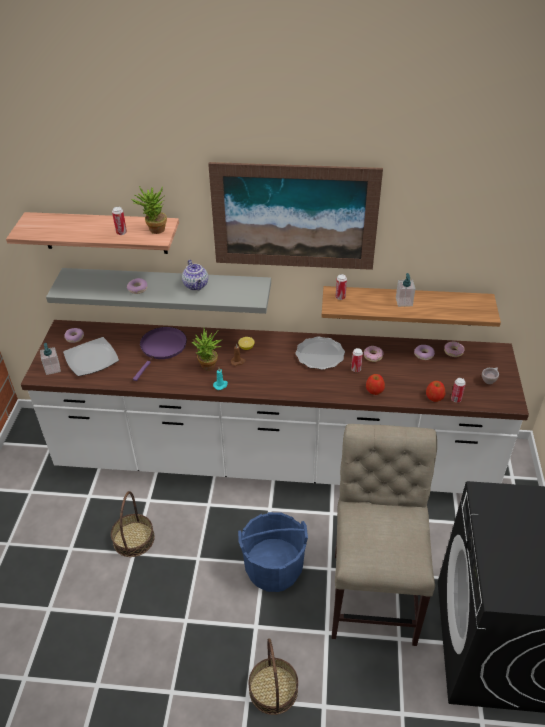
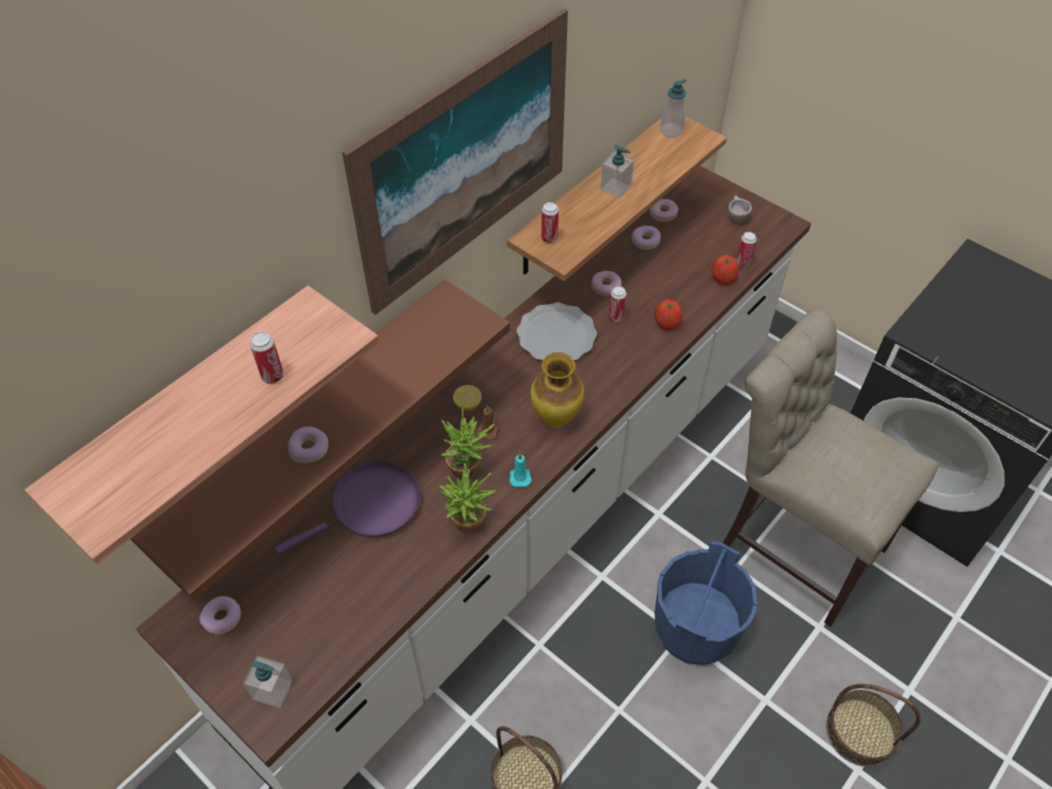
camera: 55 degrees left, 10 degrees up
(91, 359) = (303, 619): plate -> none
(154, 231) = (314, 331): potted plant -> potted plant (468, 527)
(162, 348) = (371, 506): purple frying pan -> purple frying pan turned 90 degrees clockwise
(167, 288) = (306, 415): grey shelf -> brown shelf
(196, 285) = (377, 371): teapot -> none
(266, 380) = (555, 419): none -> vase
(476, 300) = (671, 131): none -> soap dispenser

